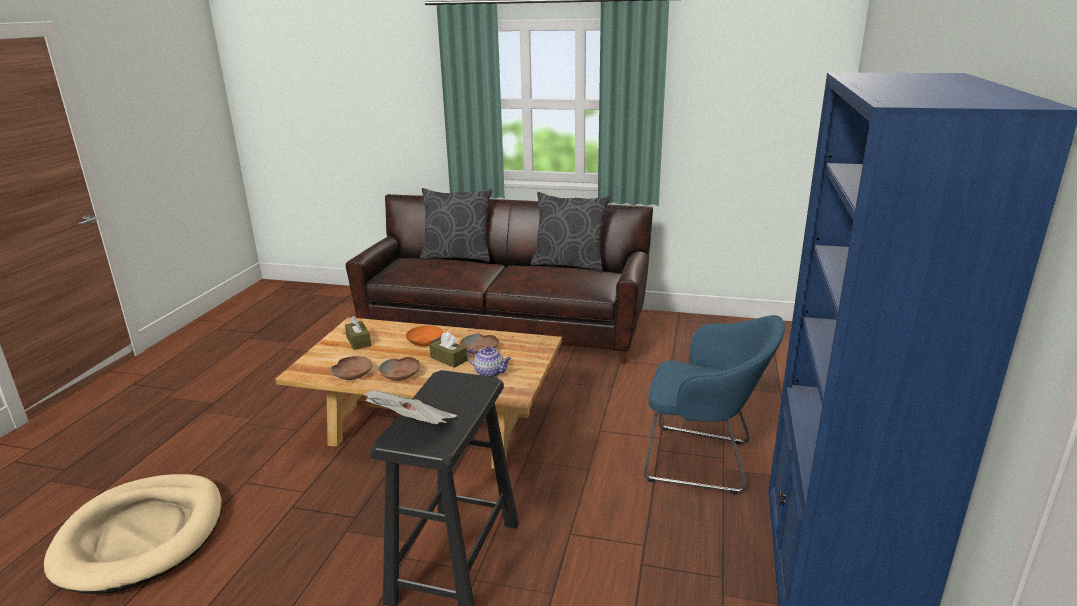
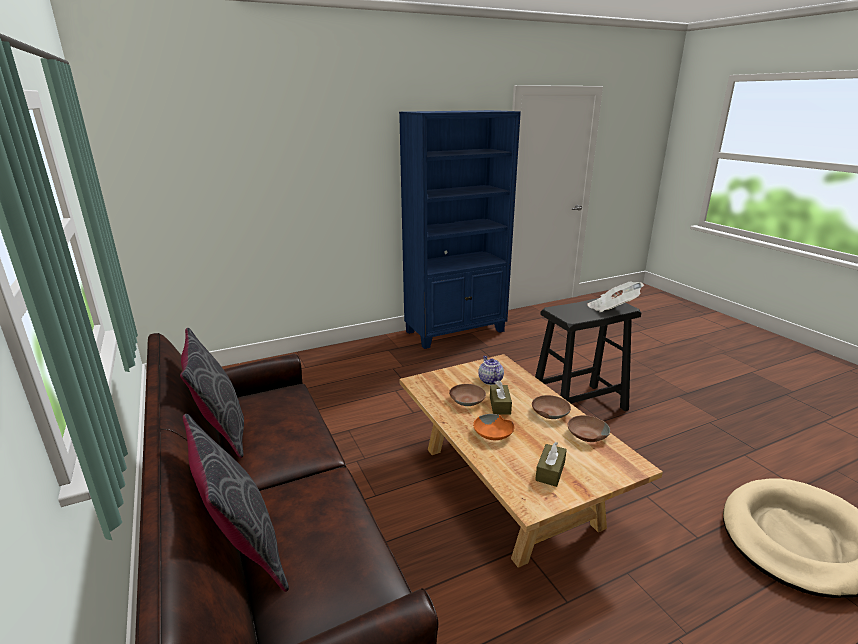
camera: 130 degrees left, 0 degrees up
(704, 461) = (402, 372): blue armchair -> none

